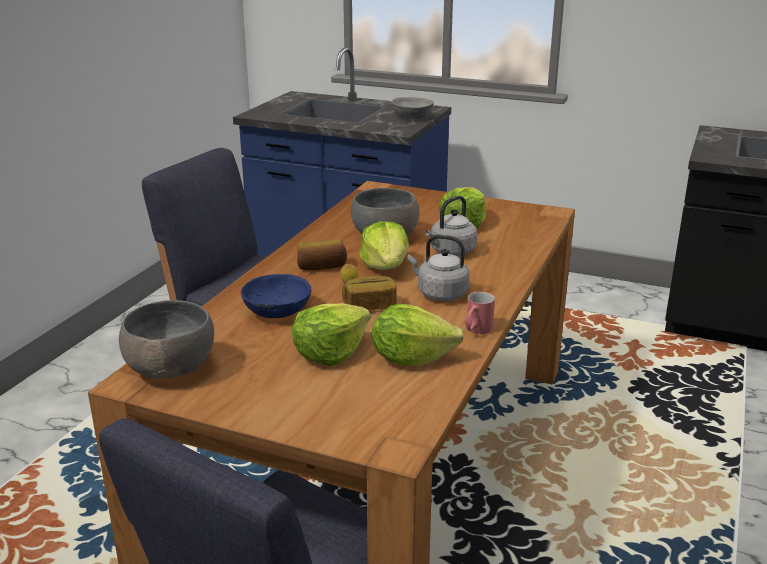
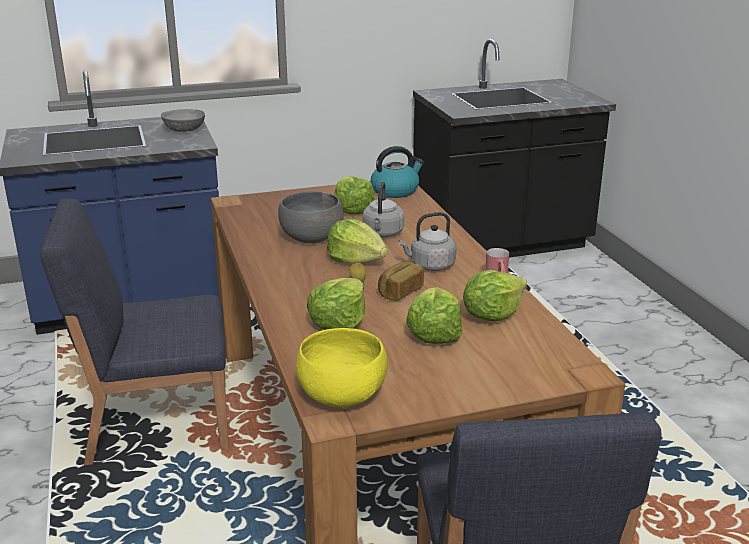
camera: 40 degrees left, 0 degrees up
(170, 368) = (342, 395): grey bowl -> yellow bowl
(276, 311) = (339, 322): blue bowl -> lettuce
(321, 267) = (308, 277): bread -> none
(534, 218) = (395, 191): none -> kettle

